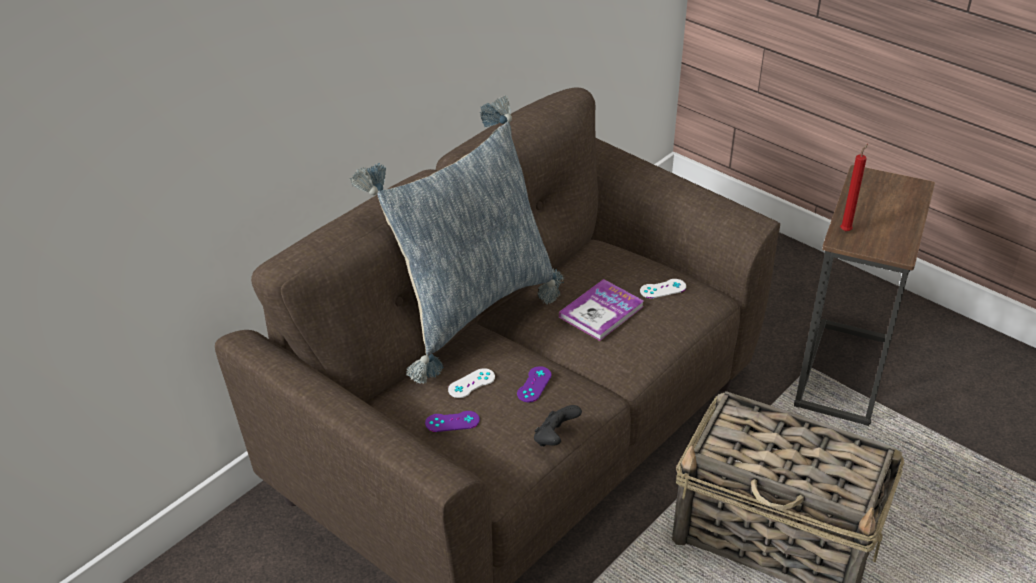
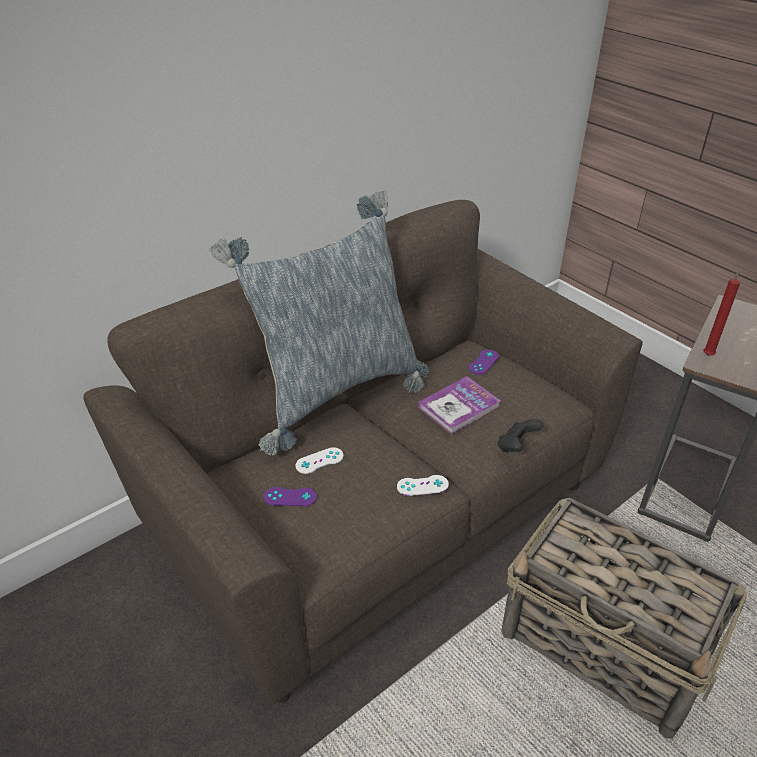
camera: 10 degrees right, 0 degrees up
(534, 384) = (378, 469): purple game controller -> purple game controller (483, 362)
(555, 438) = (385, 528): black game controller -> black game controller (516, 447)
(663, 289) = (521, 391): white game controller -> white game controller (422, 485)

